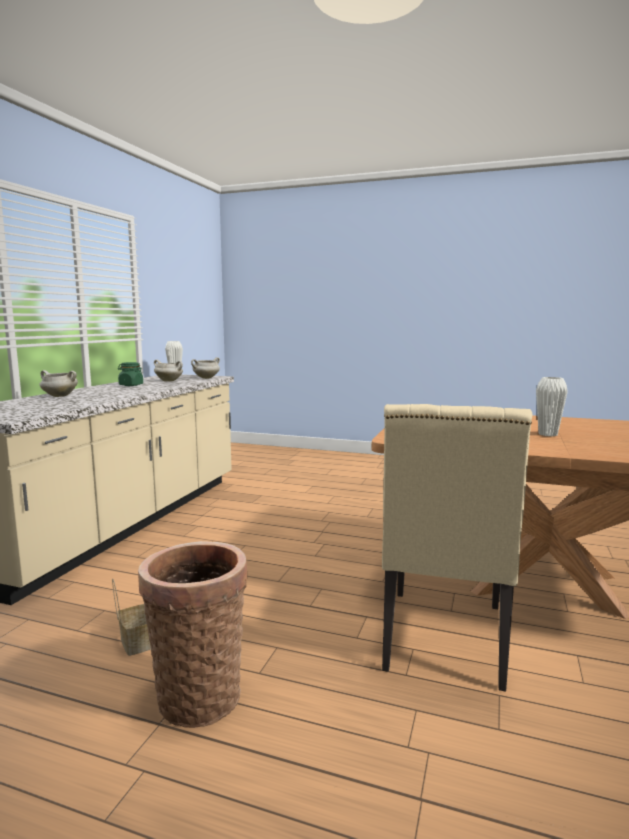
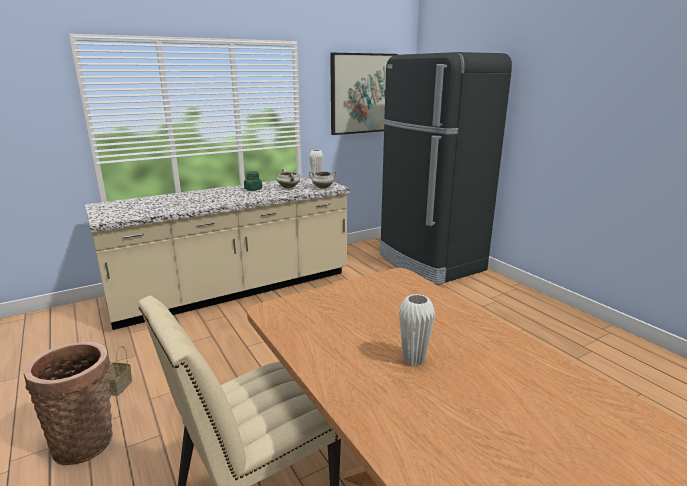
camera: 40 degrees right, 10 degrees up
(59, 396) = (184, 196): white cooking pot -> none
(187, 285) = (363, 93): none -> picture
(290, 458) = (430, 263): none -> black fridge

